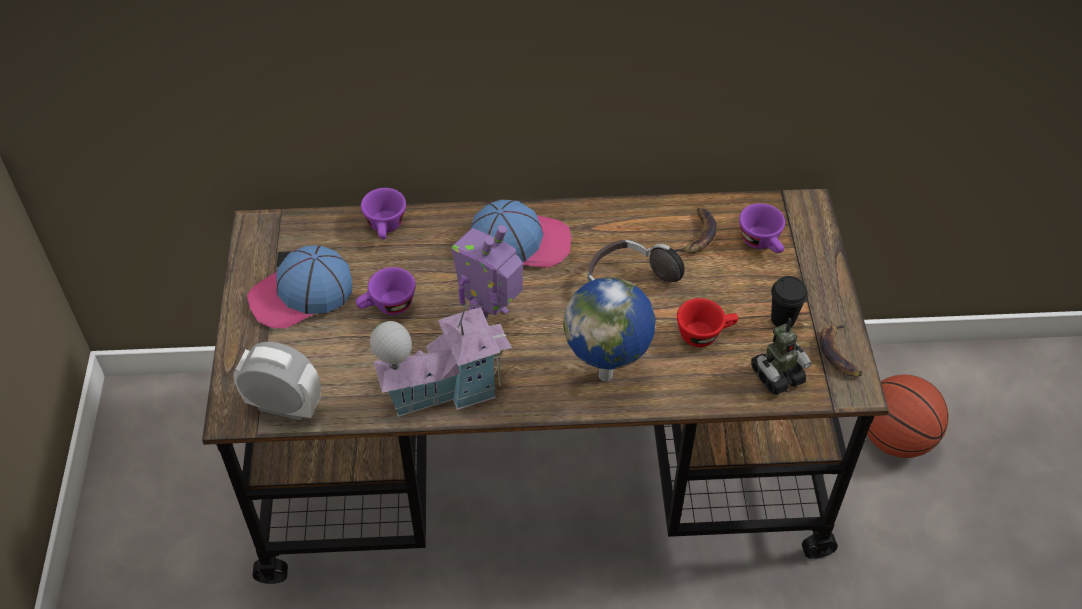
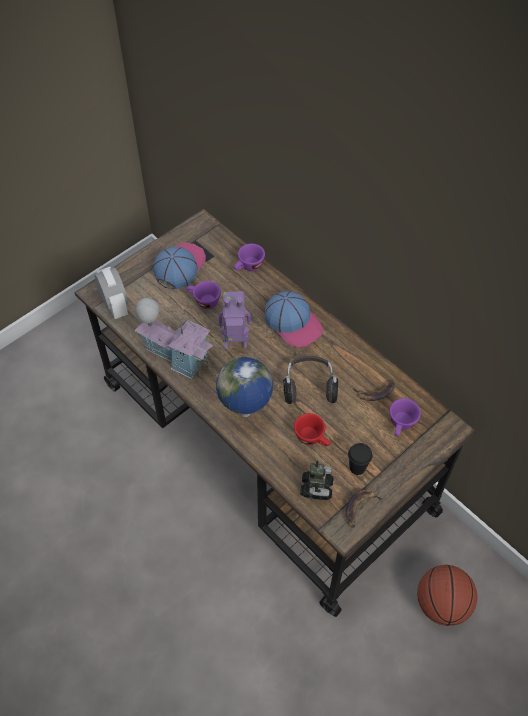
camera: 50 degrees right, 5 degrees up
(301, 295) = (179, 266): cap -> cap turned 90 degrees clockwise
(777, 375) = (316, 488): toy robot -> toy robot turned 105 degrees counterclockwise

